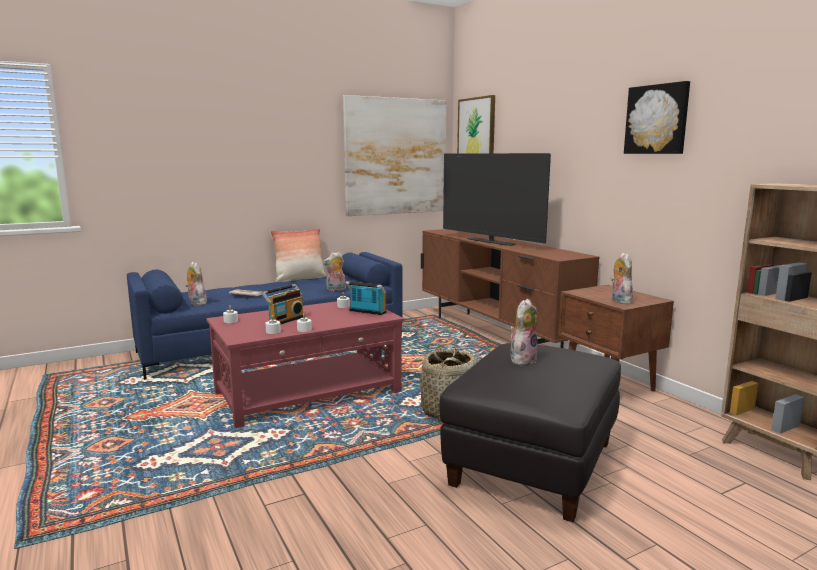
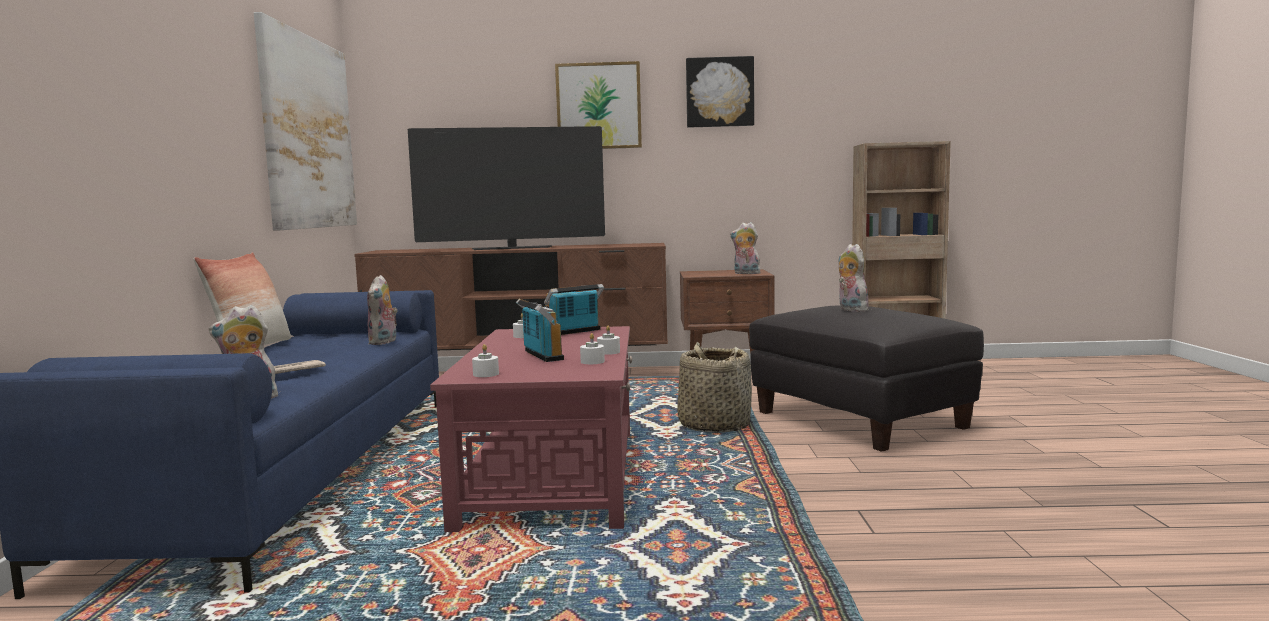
camera: 60 degrees left, 5 degrees down
(476, 127) = (411, 97): picture -> picture (599, 106)

